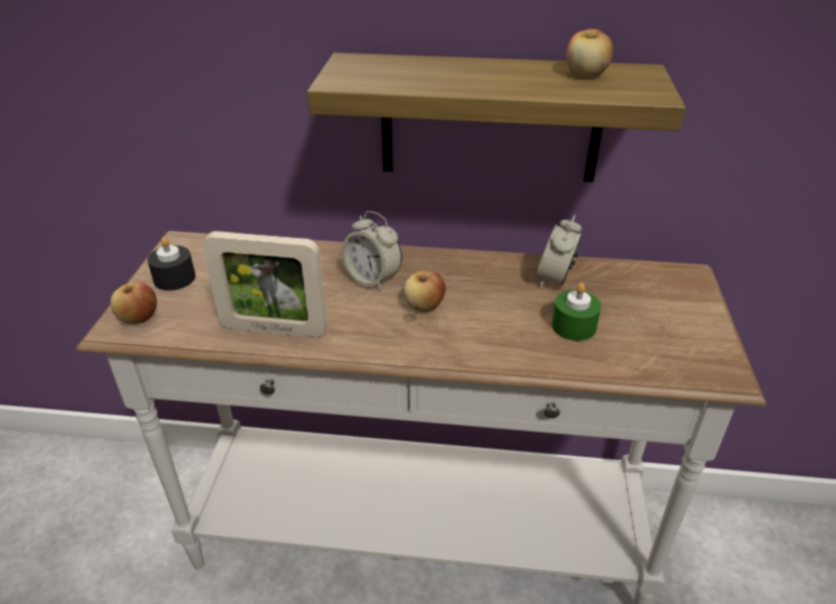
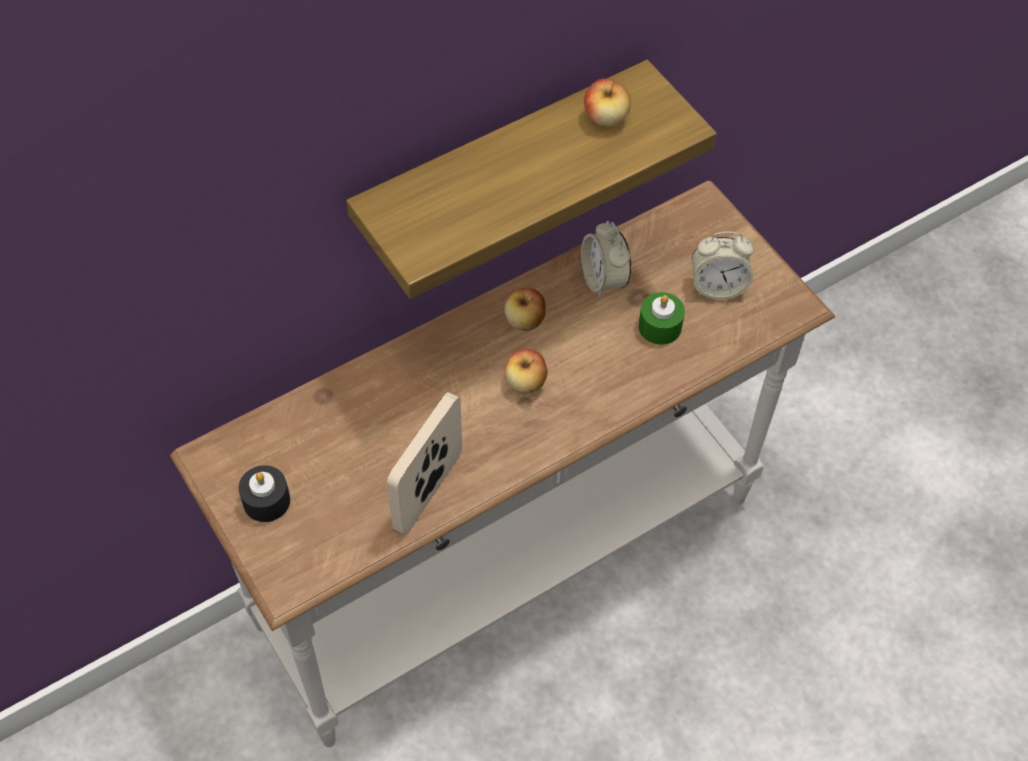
camera: 40 degrees left, 20 degrees up
(139, 318) = (294, 563): apple -> apple (525, 321)
(274, 329) = (428, 492): picture frame -> picture frame turned 150 degrees clockwise
(373, 279) = (451, 380): alarm clock -> alarm clock (717, 286)

